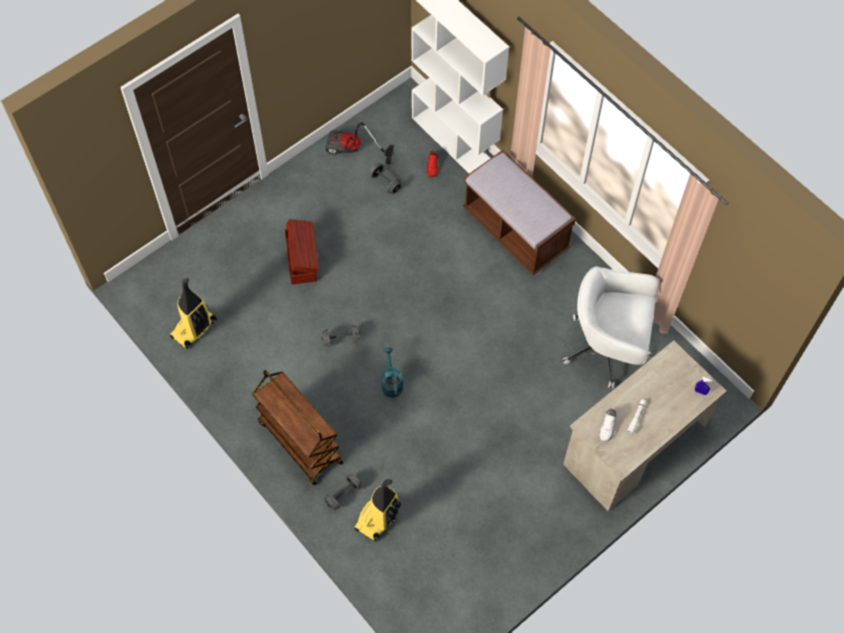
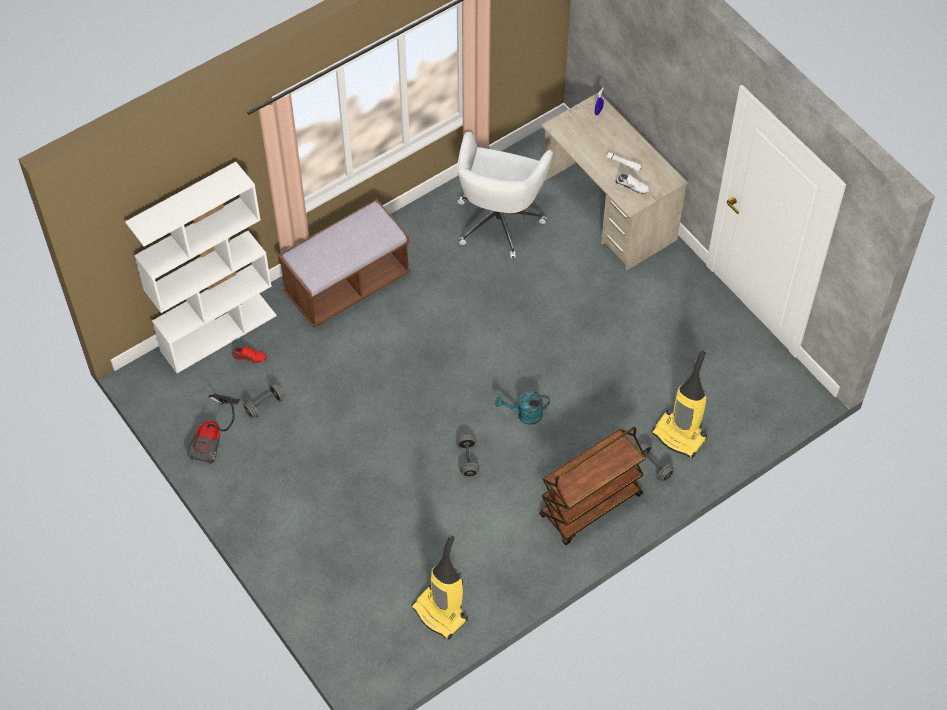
camera: 85 degrees left, 5 degrees down
(302, 258) = (357, 496): brown storage box -> none

